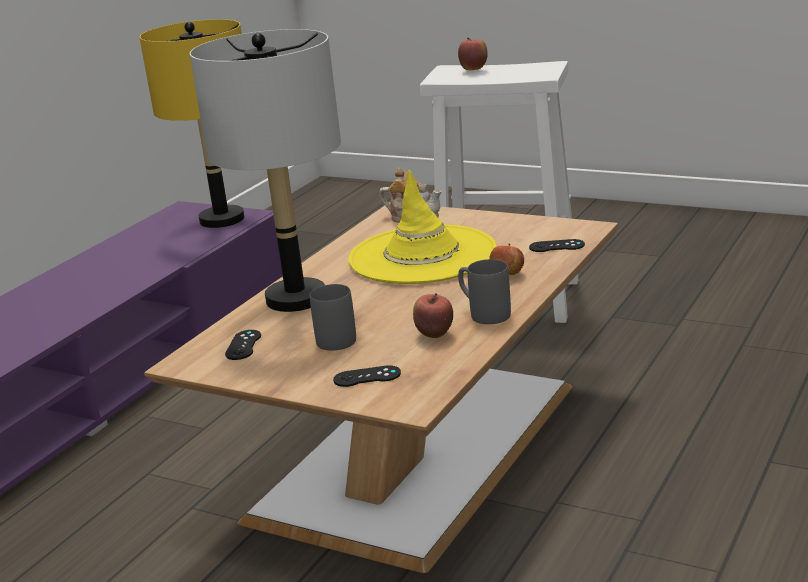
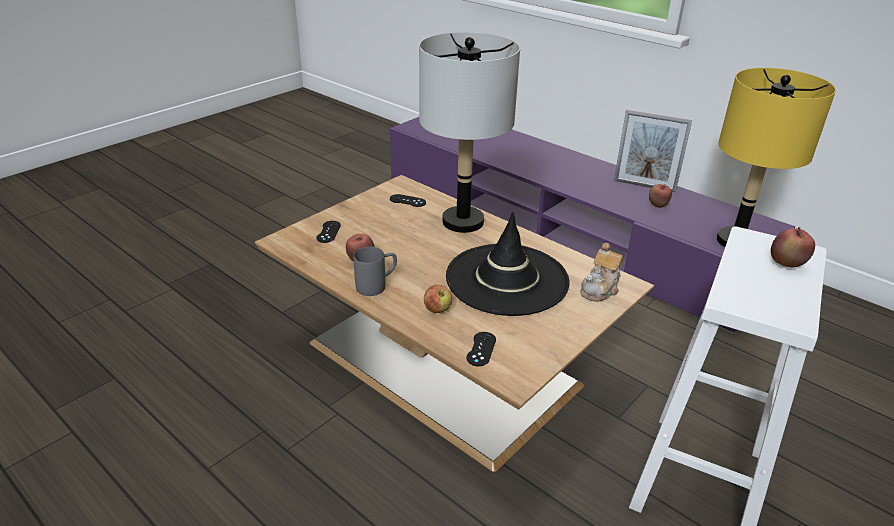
camera: 100 degrees right, 10 degrees up
(79, 270) = (644, 186): none -> picture frame
(139, 258) = (657, 206): none -> apple
(334, 337) = (391, 228): grey mug -> none
(422, 255) = (507, 279): yellow hat -> black hat

